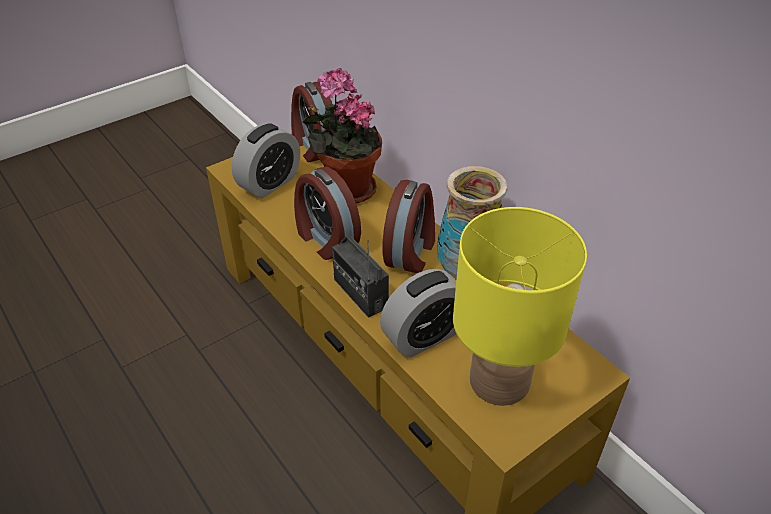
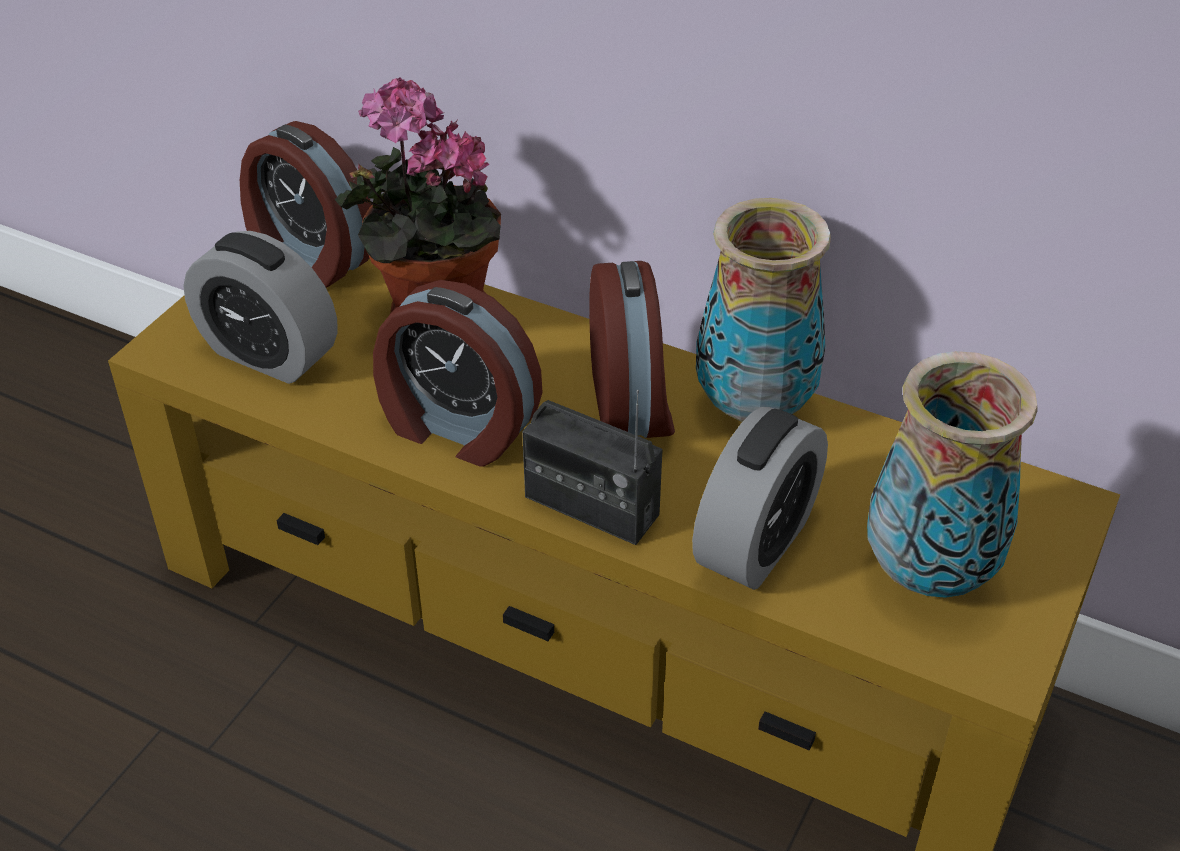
camera: 25 degrees left, 0 degrees up
(269, 183) = (269, 354): alarm clock -> alarm clock turned 105 degrees clockwise
(498, 381) = (927, 575): yellow table lamp -> vase

